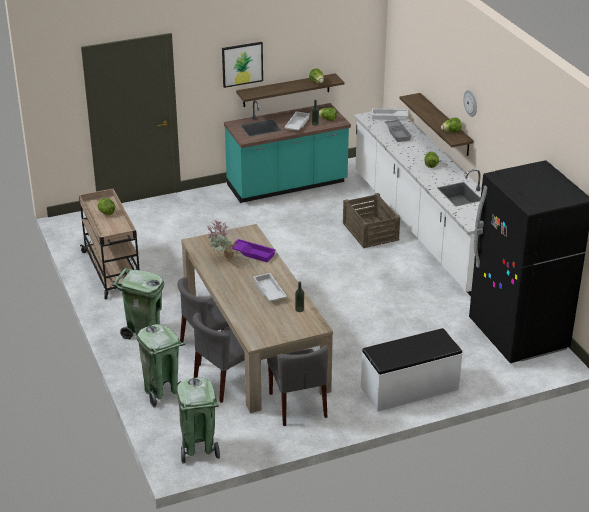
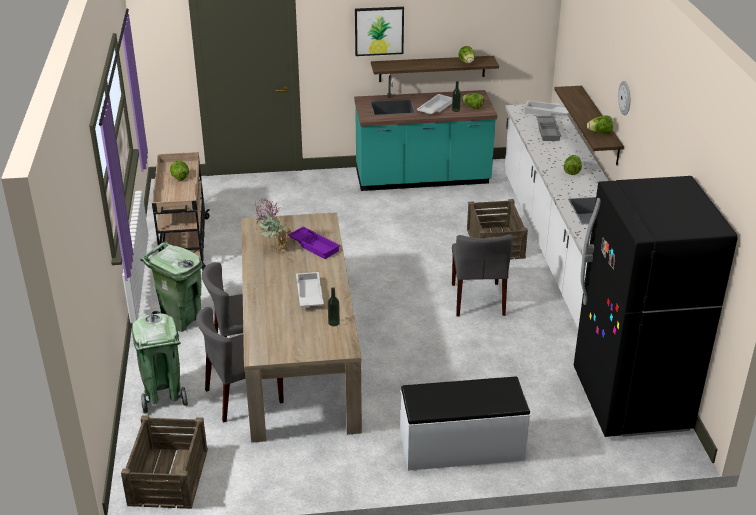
camera: 15 degrees right, 0 degrees up
(198, 448) = (167, 477): green trash can -> crate
(298, 405) = (313, 443): grey chair -> grey chair (478, 299)

